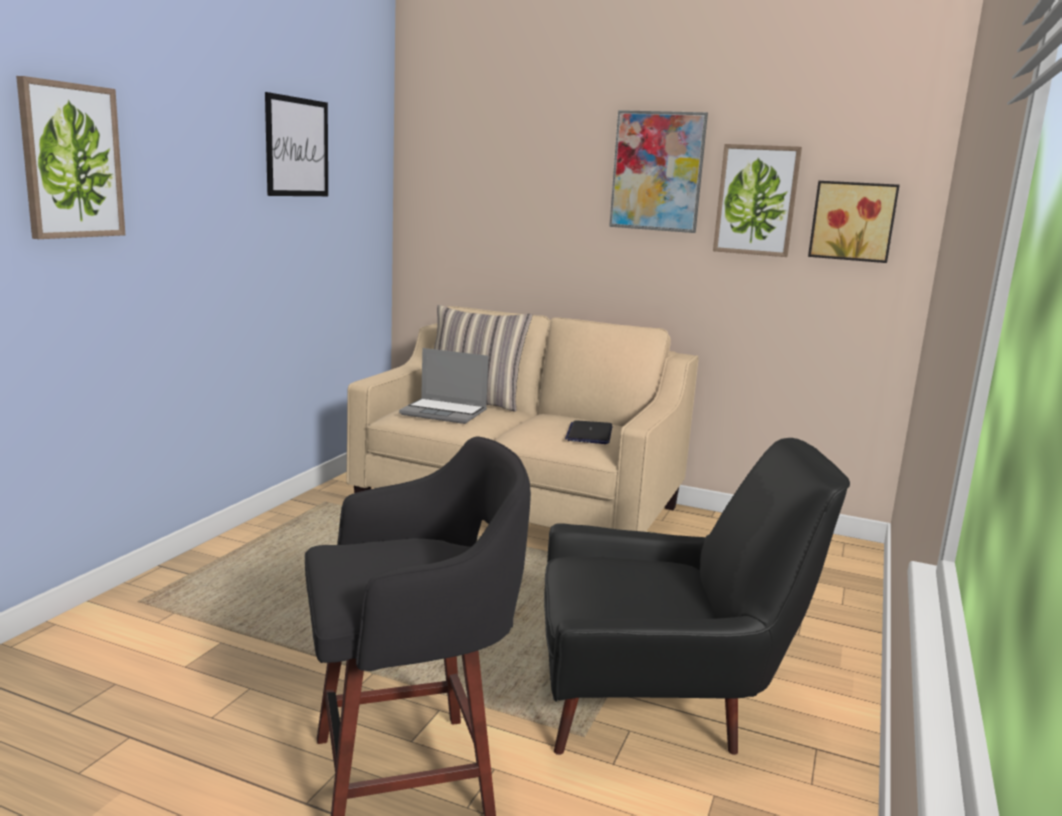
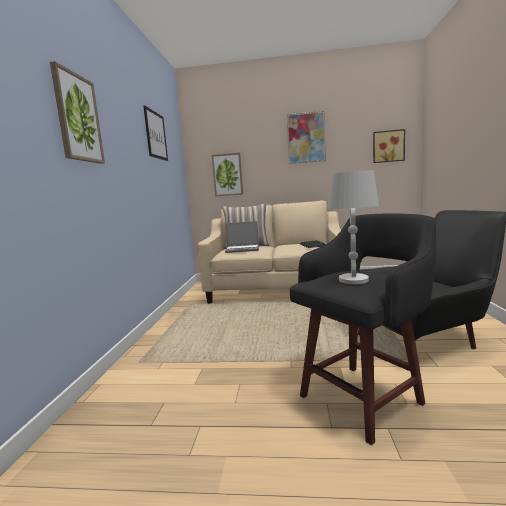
camera: 15 degrees left, 5 degrees down
(384, 567) = (353, 280): none -> white table lamp
(756, 200) = (349, 144): picture -> picture (227, 174)

